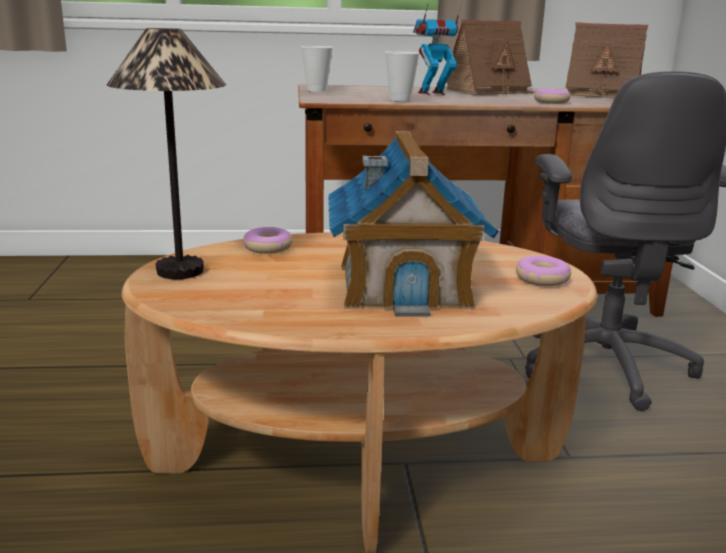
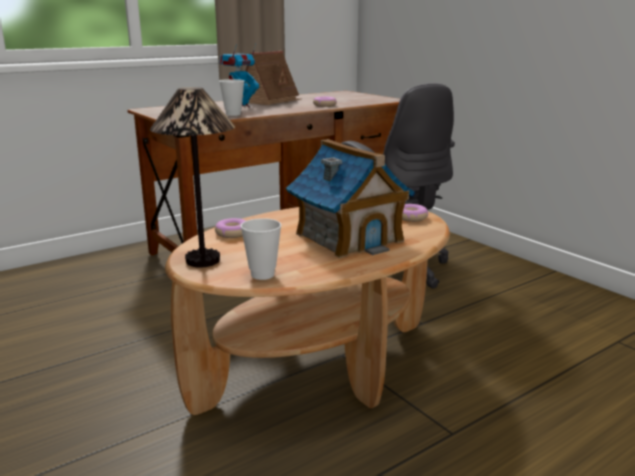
camera: 30 degrees left, 0 degrees up
(316, 90) = (156, 113): cup -> cup (262, 275)
(607, 95) = (342, 96): toy house -> none

